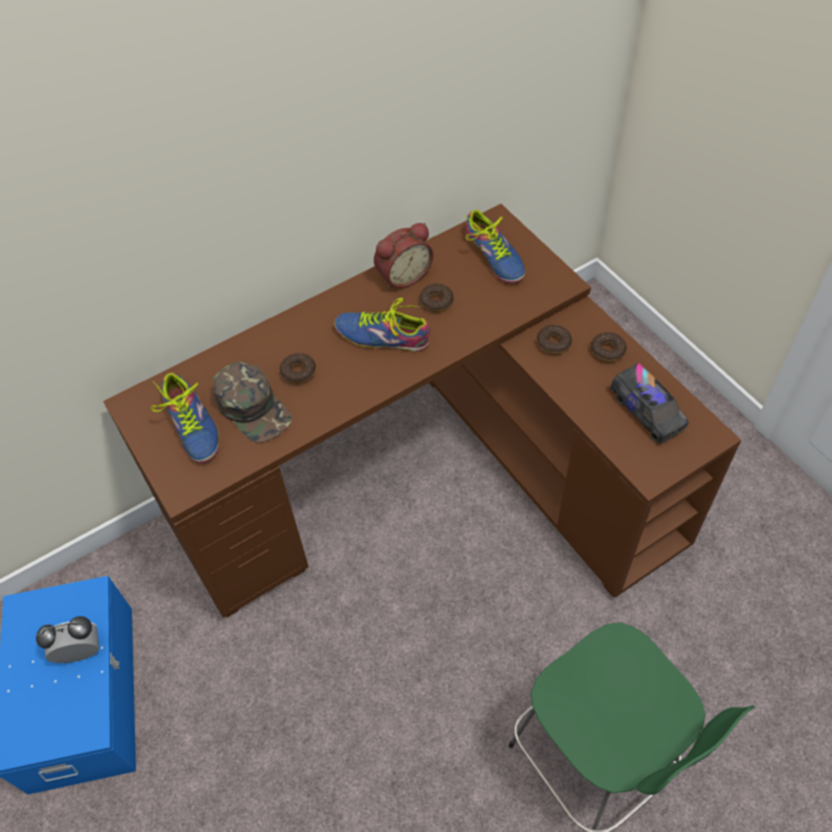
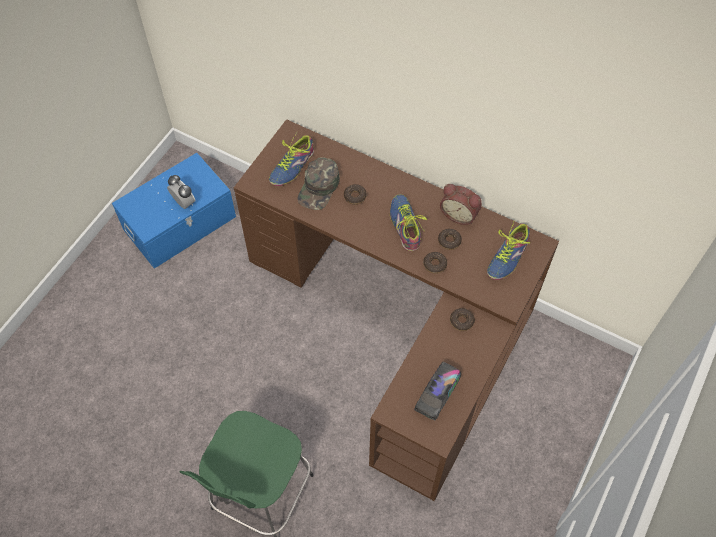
camera: 60 degrees right, 5 degrees up
(607, 351) = (474, 354): donut -> donut (434, 264)

